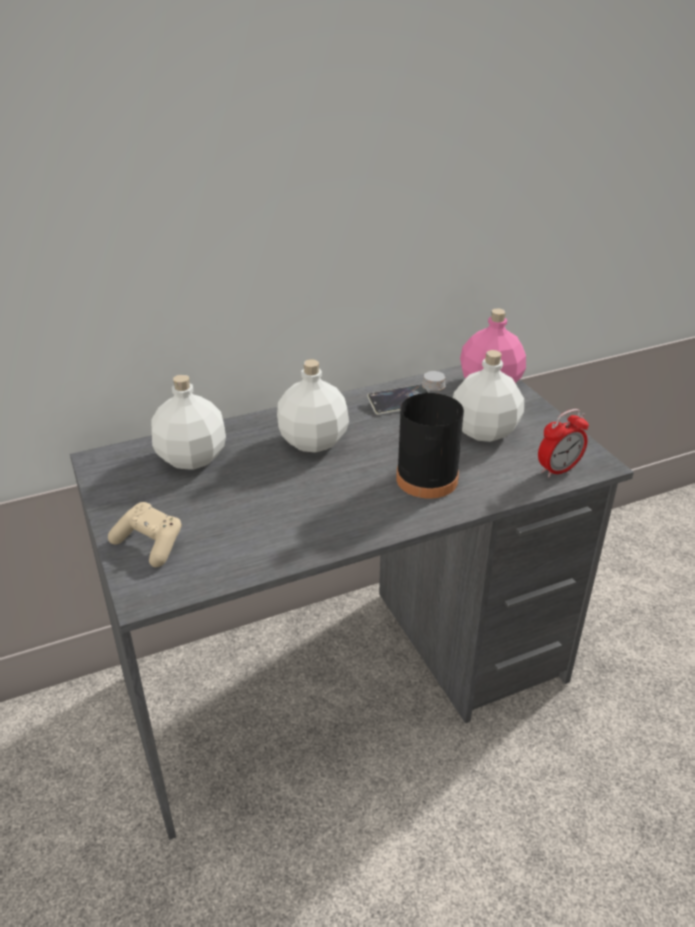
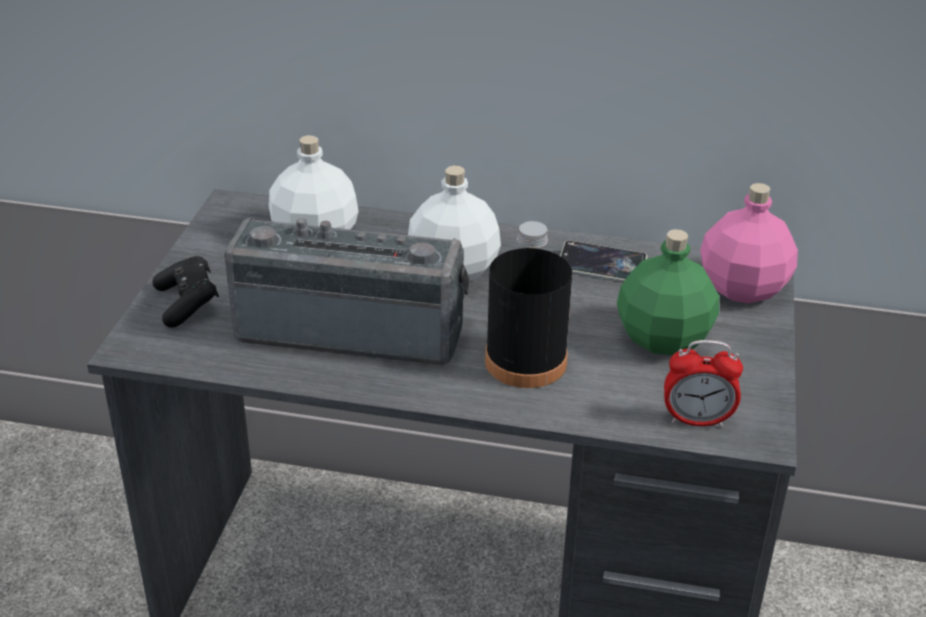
camera: 35 degrees right, 0 degrees up
(150, 544) = (187, 303): beige game controller -> black game controller
(293, 507) = (352, 328): none -> radio
(485, 431) = (663, 339): white bottle -> green bottle

